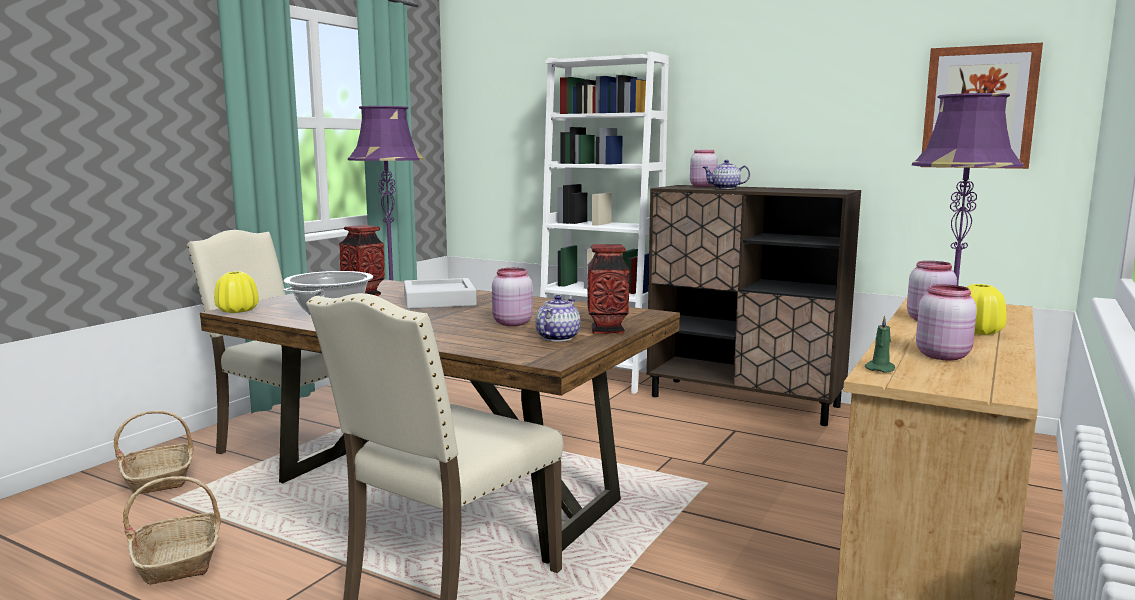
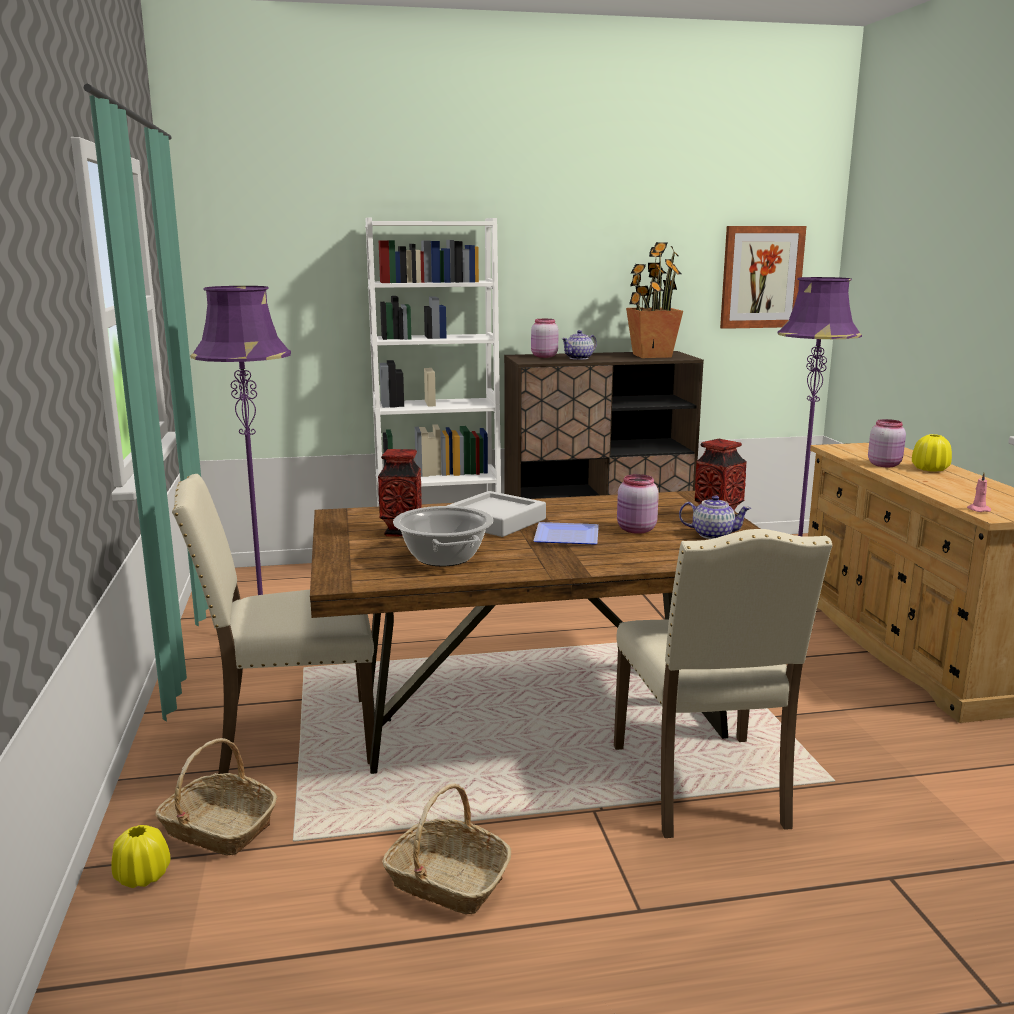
camera: 40 degrees left, 5 degrees up
(237, 311) = (347, 582): yellow vase -> yellow vase (142, 876)
(446, 316) = (564, 536): none -> plate
(557, 338) = (712, 535): teapot -> teapot turned 120 degrees clockwise
(807, 190) = (651, 355): none -> potted plant
(880, 369) = (977, 509): green candle -> pink candle
(942, 355) = (969, 492): pink jar -> none

